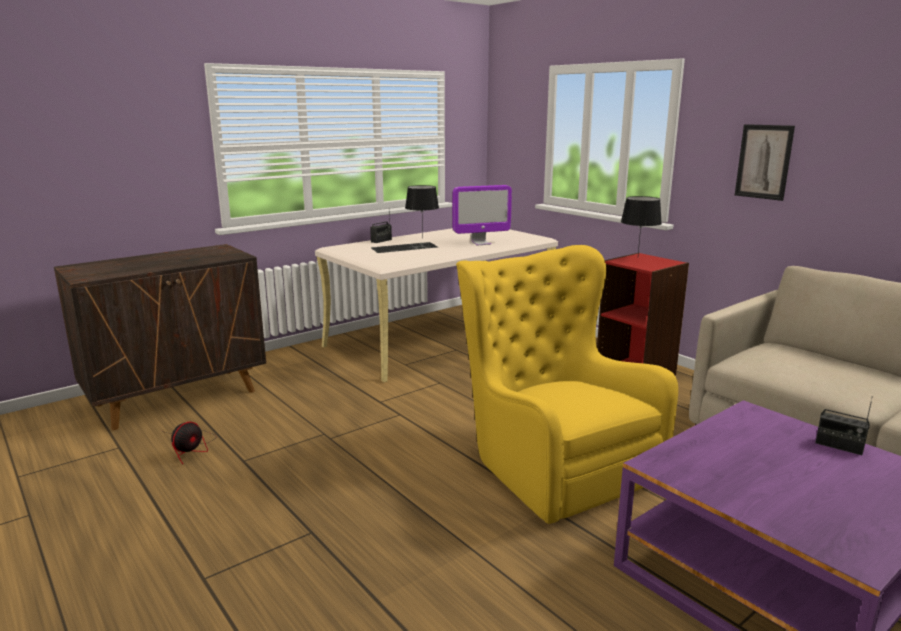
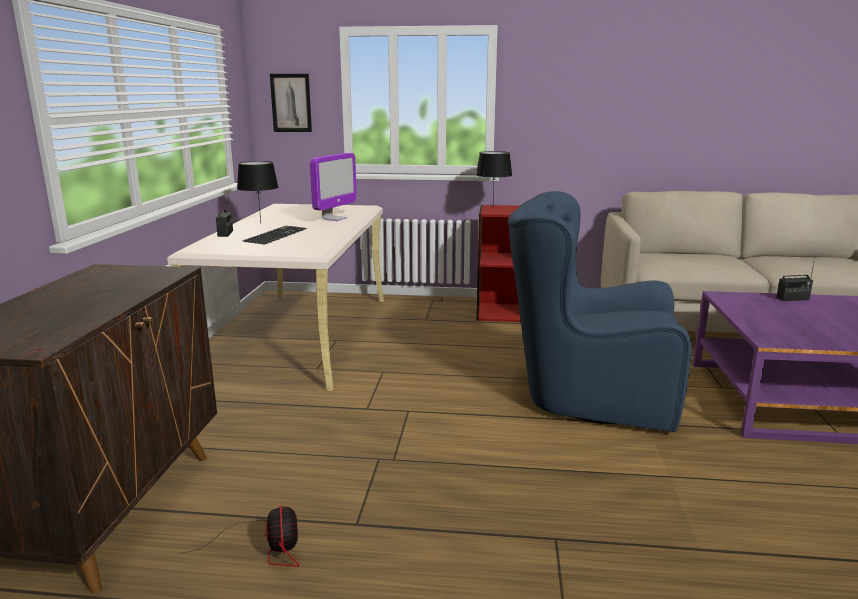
camera: 45 degrees left, 0 degrees up
(551, 464) = (587, 395): yellow armchair -> blue armchair
(763, 162) = (579, 113): picture -> picture (291, 103)

